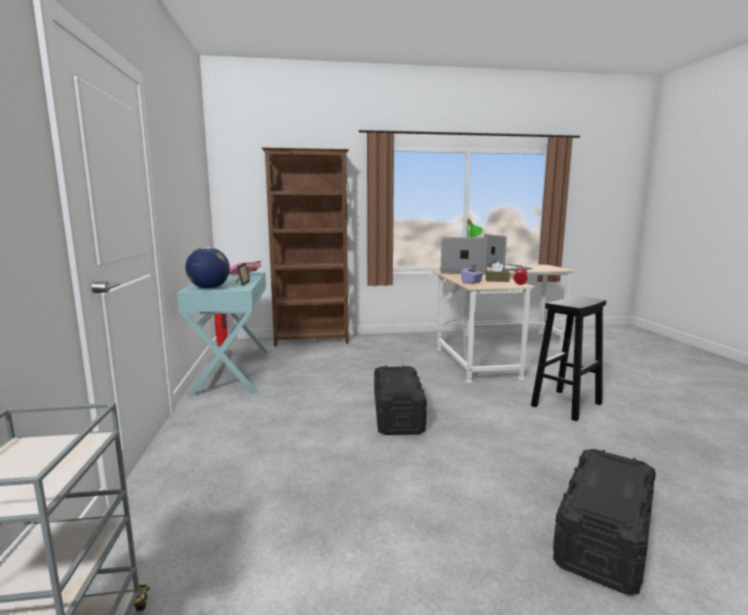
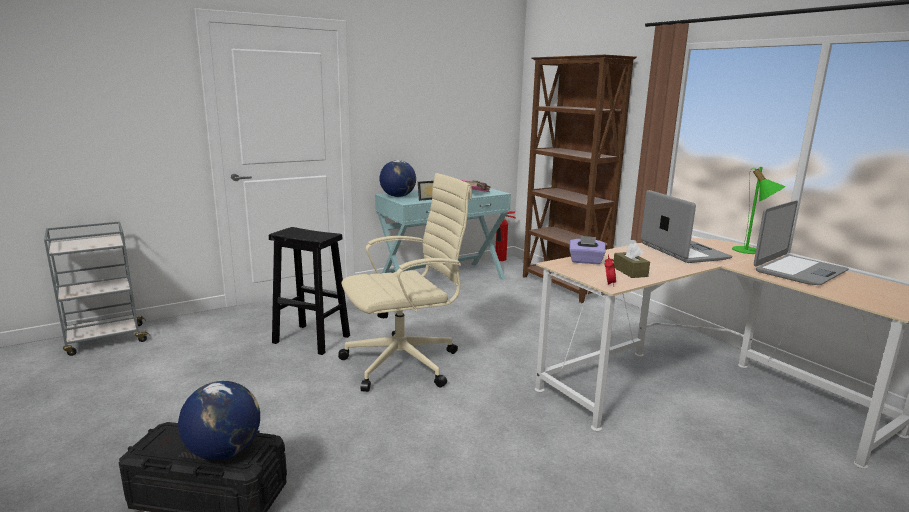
camera: 65 degrees right, 5 degrees up
(398, 414) = (405, 363): black storage box -> beige office chair
(566, 405) = (525, 471): black stool -> black stool (310, 339)
(619, 473) = (224, 451): none -> globe

